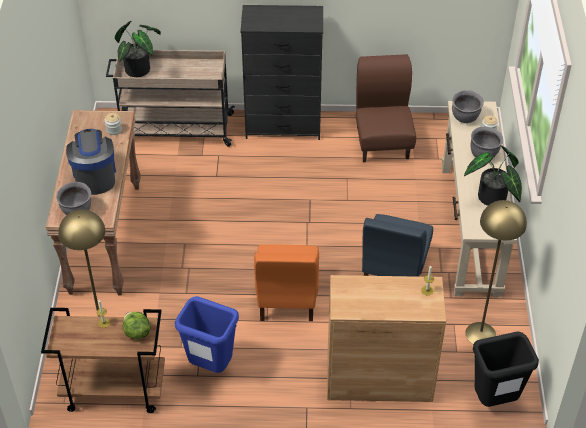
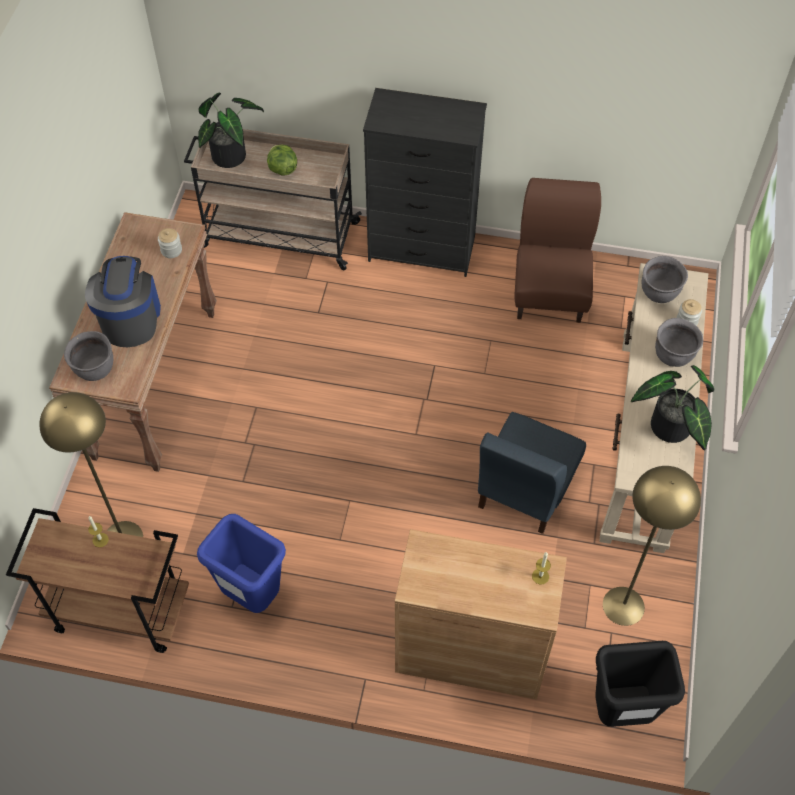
camera: 10 degrees right, 10 degrees up
(137, 333) = (140, 562): lettuce -> lettuce (282, 169)
(287, 298) = (373, 509): orange chair -> none

